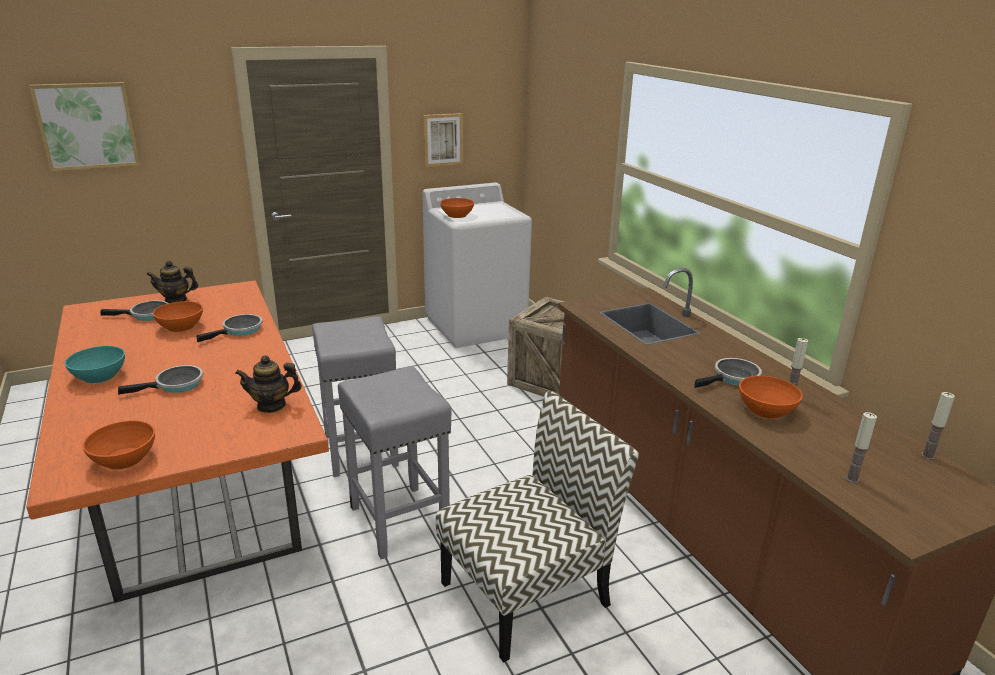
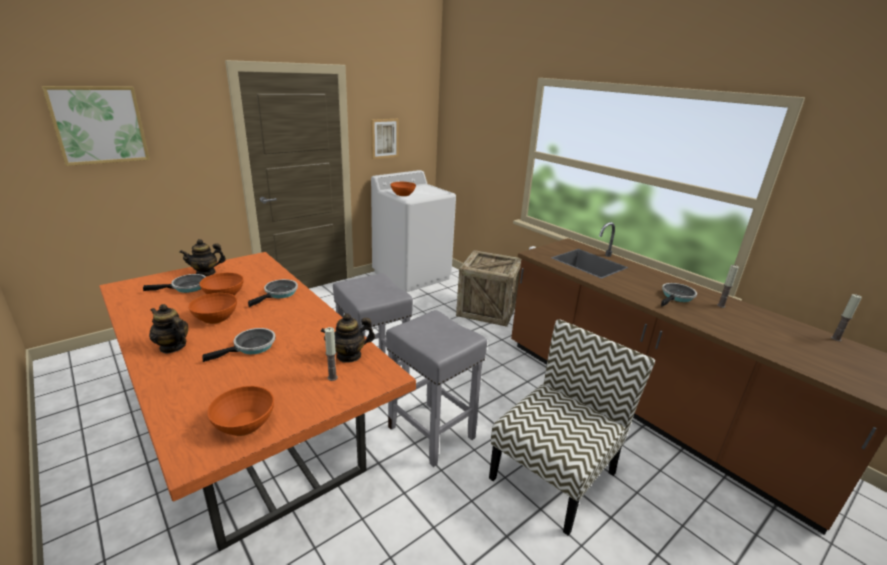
camera: 15 degrees left, 0 degrees up
(99, 376) = (172, 346): turquoise bowl -> teapot
(766, 410) = (717, 318): orange bowl -> orange bowl (216, 317)
(852, 479) = (811, 361): candle -> candle (332, 377)

